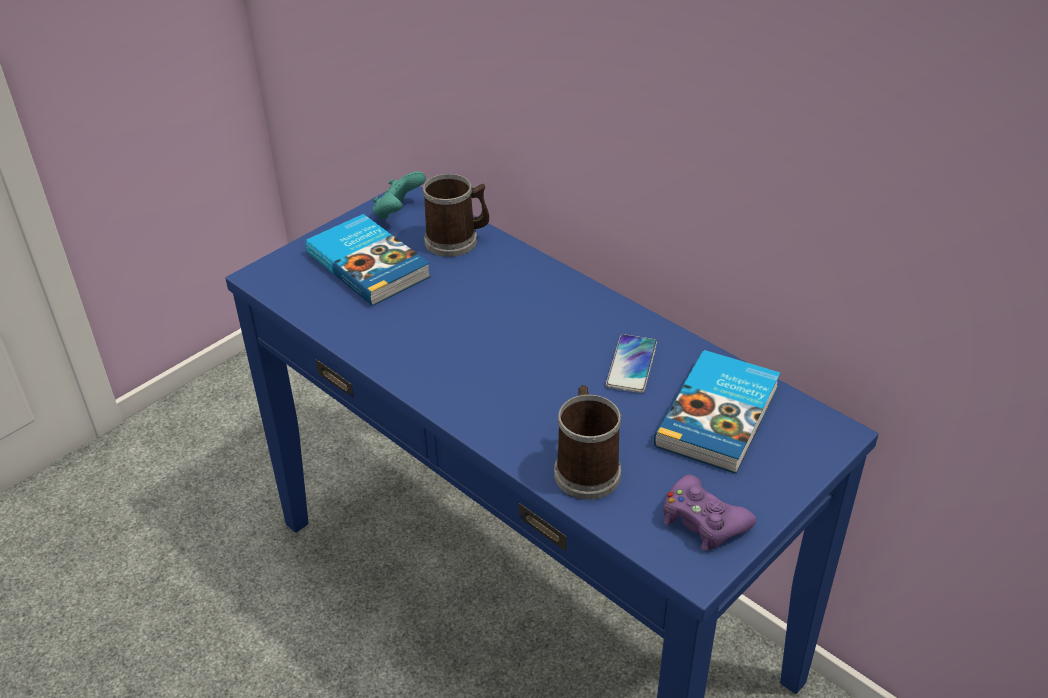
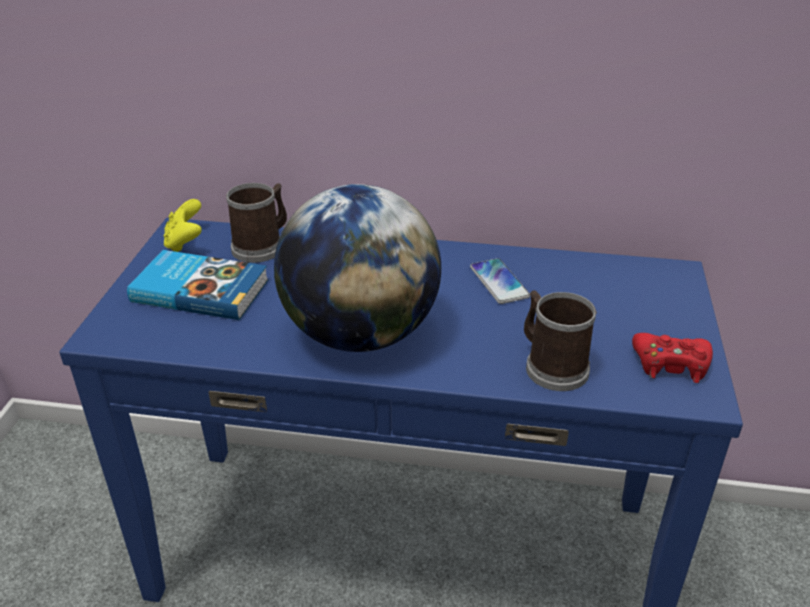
camera: 35 degrees left, 5 degrees down
(398, 212) = (185, 243): turquoise game controller -> yellow game controller
(454, 362) = (360, 334): none -> globe
(703, 521) = (671, 364): purple game controller -> red game controller
(720, 416) = (598, 291): book -> none

